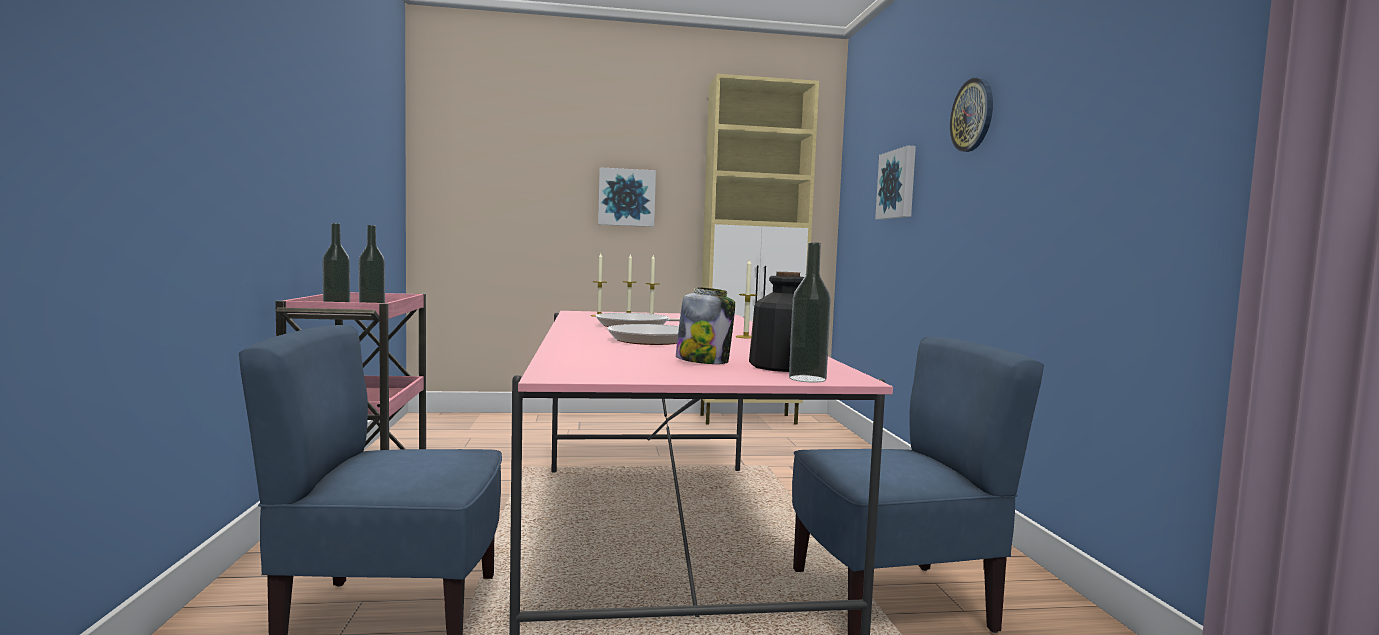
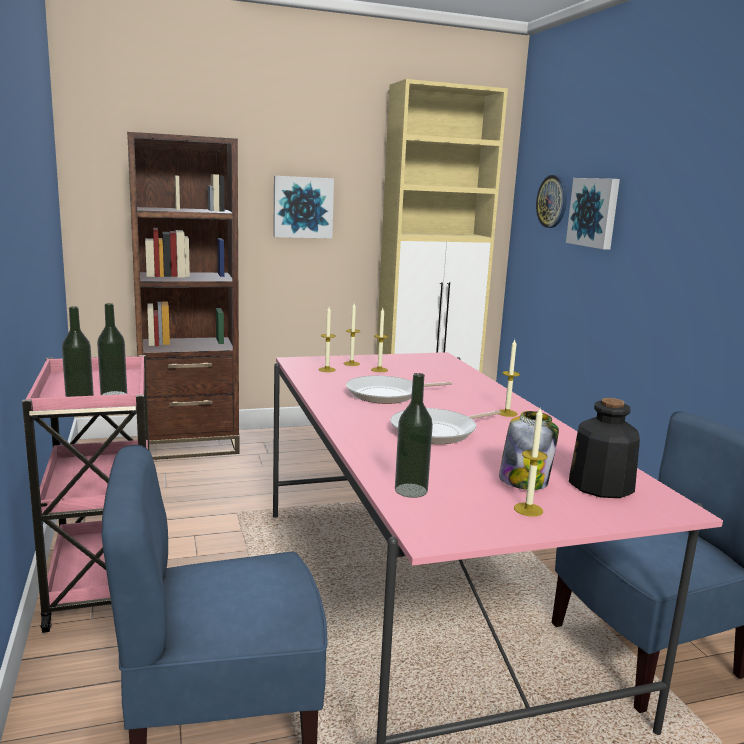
camera: 10 degrees left, 10 degrees up
(507, 420) = (189, 445): none -> brown bookcase
(682, 371) = (528, 509): none -> candle
(807, 379) = (644, 513): bottle -> bottle (411, 490)
(972, 115) = (696, 168): wall clock -> wall clock (552, 201)

